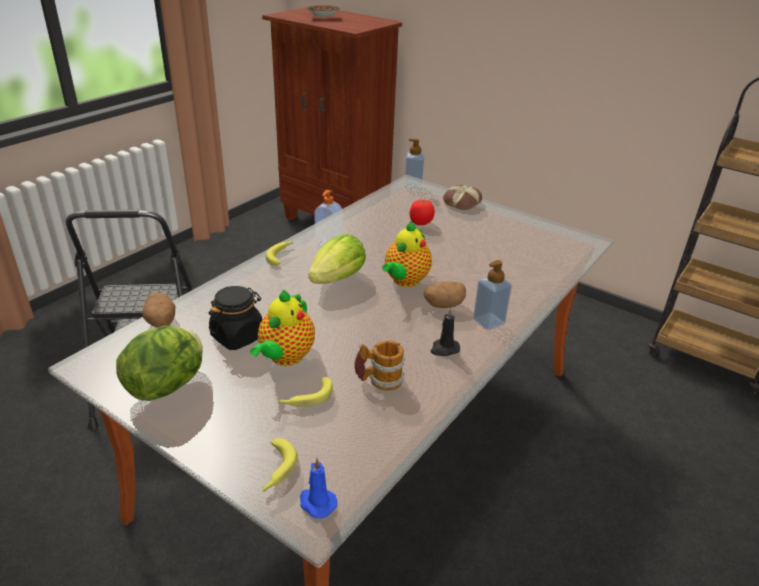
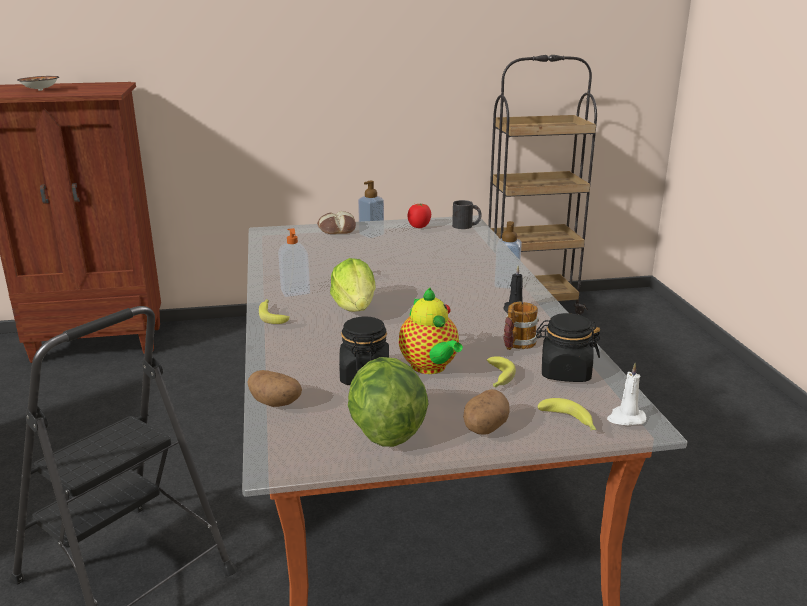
camera: 45 degrees left, 10 degrees down
(316, 503) = (625, 418): blue candle -> white candle
(361, 429) = (565, 372): none -> black jar
(405, 281) = (406, 288): teapot -> none
(413, 187) = (275, 233): soap dispenser -> soap dispenser (371, 234)
(420, 223) = (336, 252): tomato -> tomato (419, 226)
(443, 305) = (461, 289): potato -> potato (484, 428)
(576, 246) = (466, 226): none -> black mug

